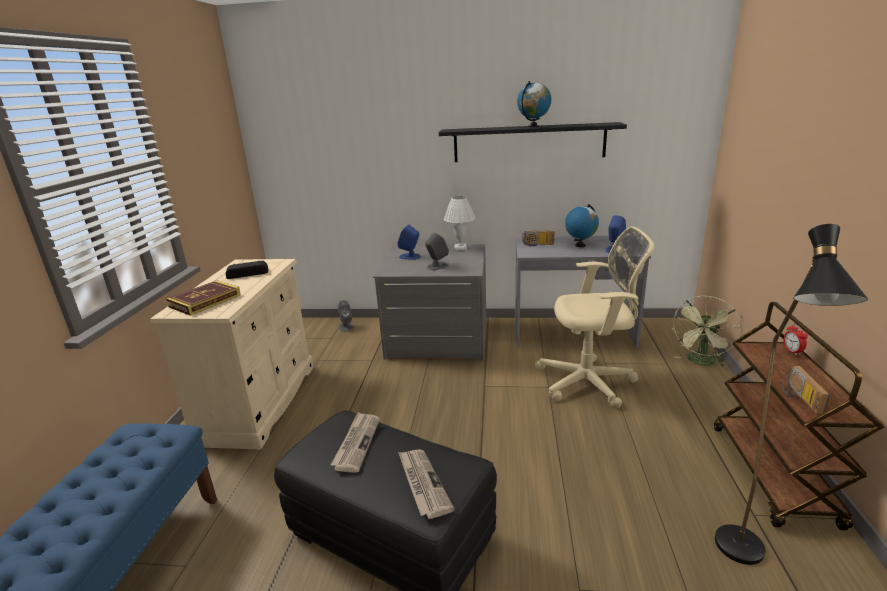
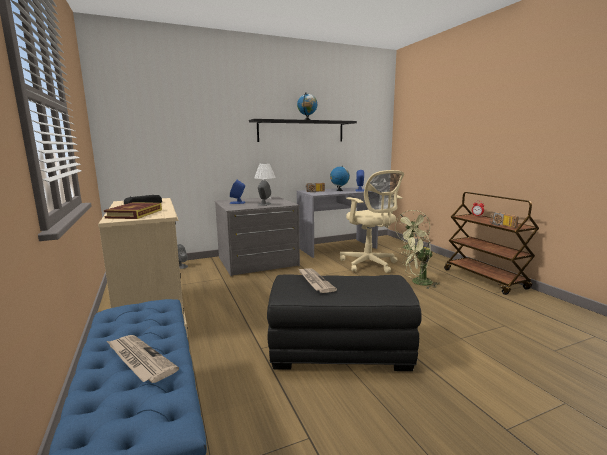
camera: 30 degrees left, 10 degrees down
(422, 483) = (381, 286): newspaper -> newspaper (139, 360)
(590, 382) = (369, 264): beige office chair -> beige office chair turned 90 degrees clockwise
(631, 445) = (418, 283): none -> green fan
(743, 560) = (508, 308): black floor lamp -> none

